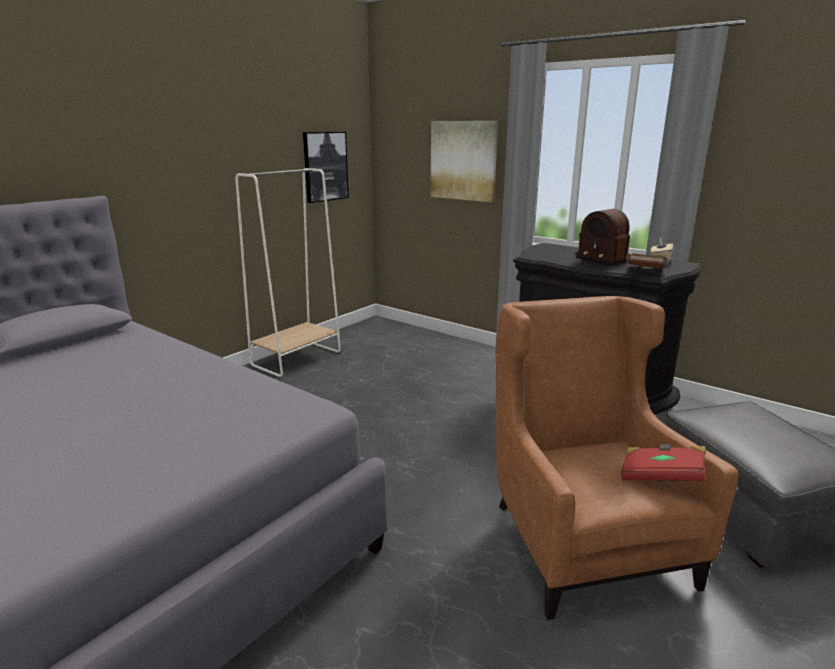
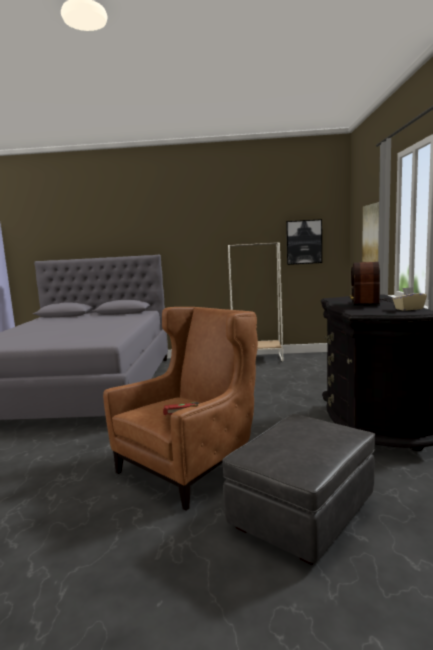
camera: 55 degrees right, 10 degrees down
(645, 272) = (360, 311): brown book -> none

